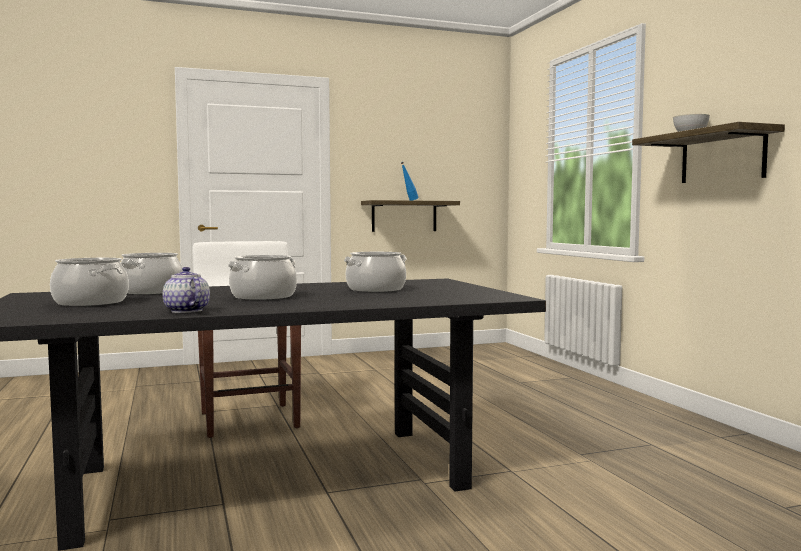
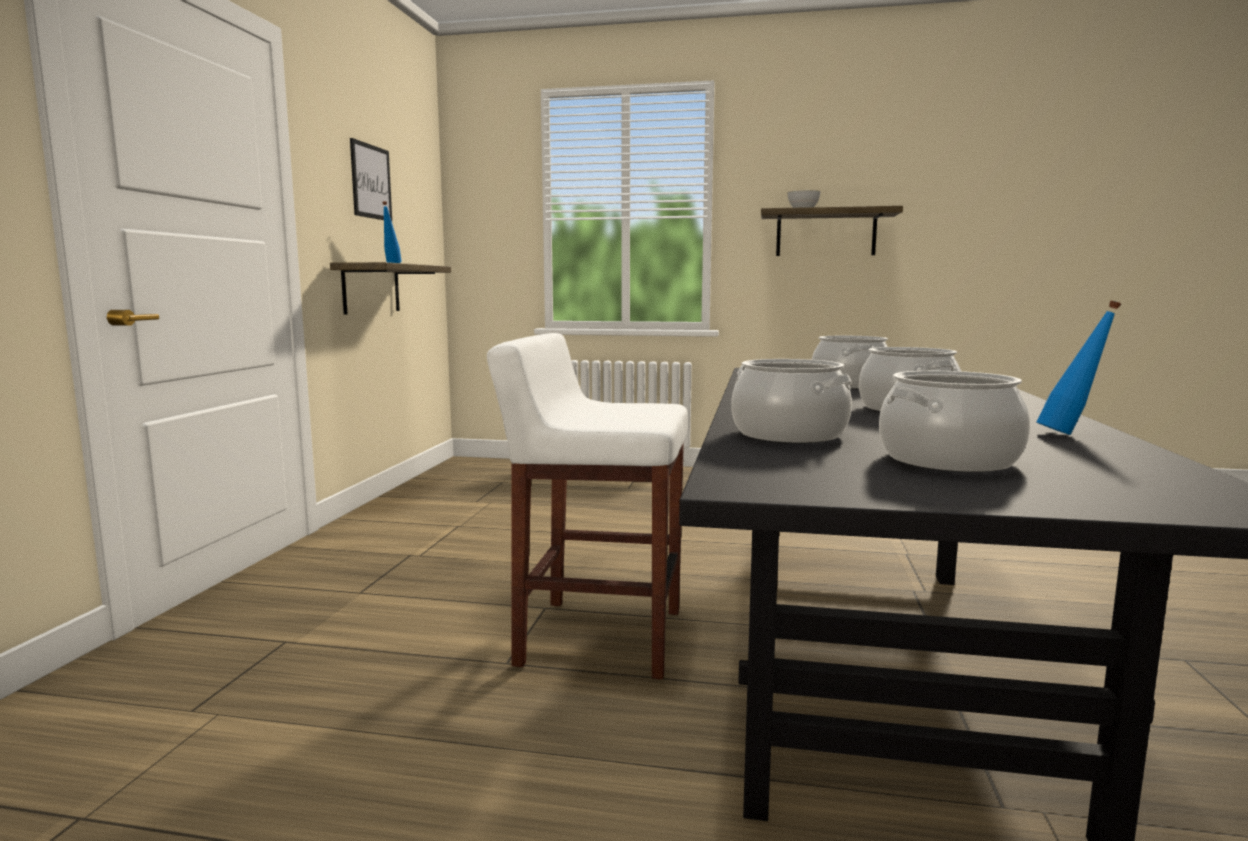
camera: 60 degrees left, 5 degrees up
(186, 311) = (1071, 434): teapot -> blue bottle
(411, 149) = (371, 181): none -> picture

